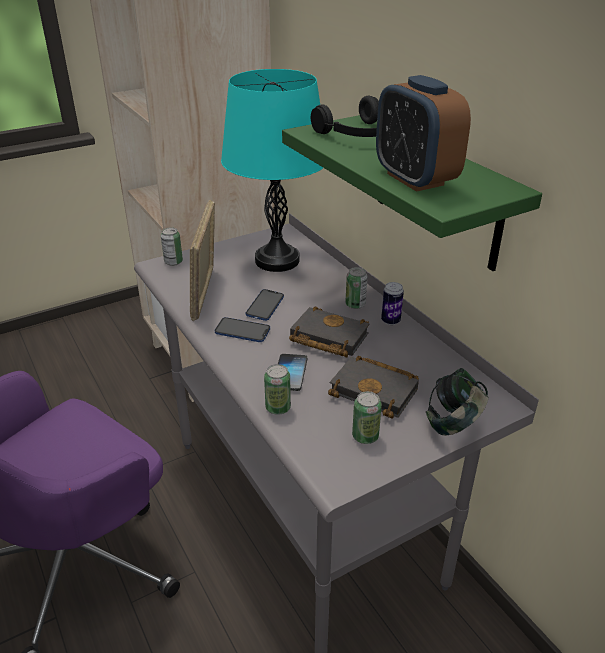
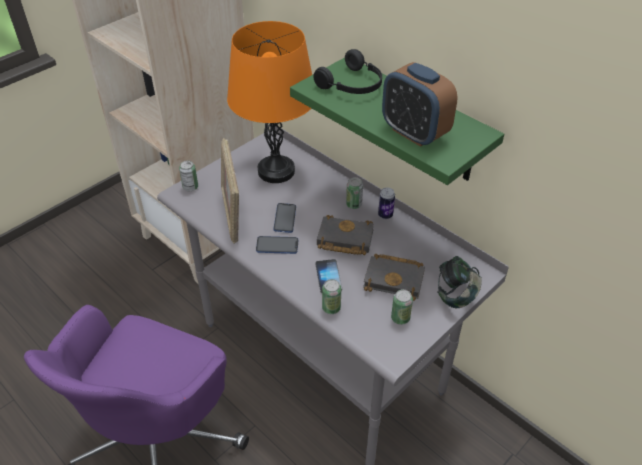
camera: 15 degrees left, 10 degrees up
(277, 260) = (276, 171): turquoise table lamp -> orange table lamp

